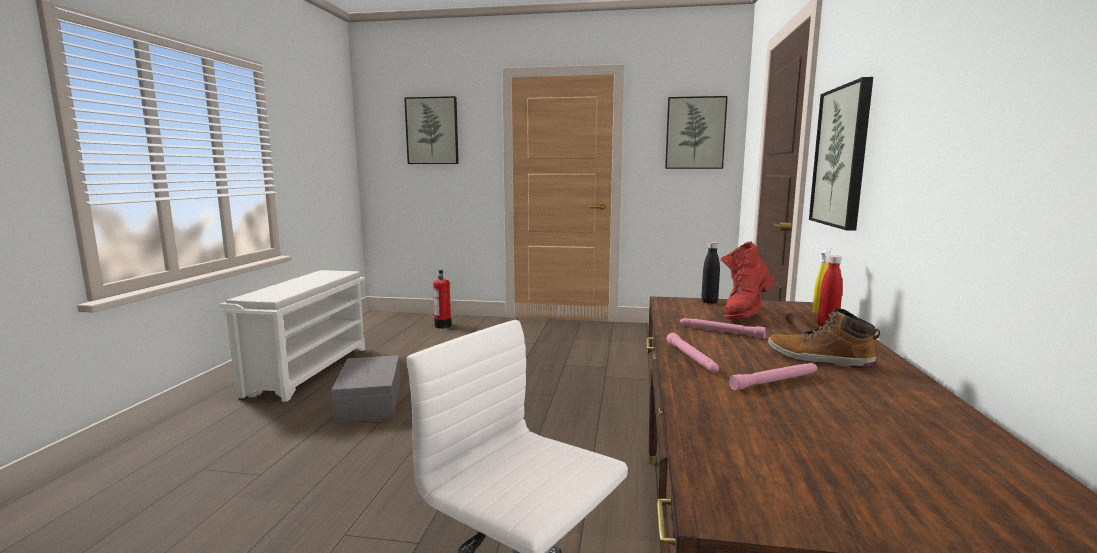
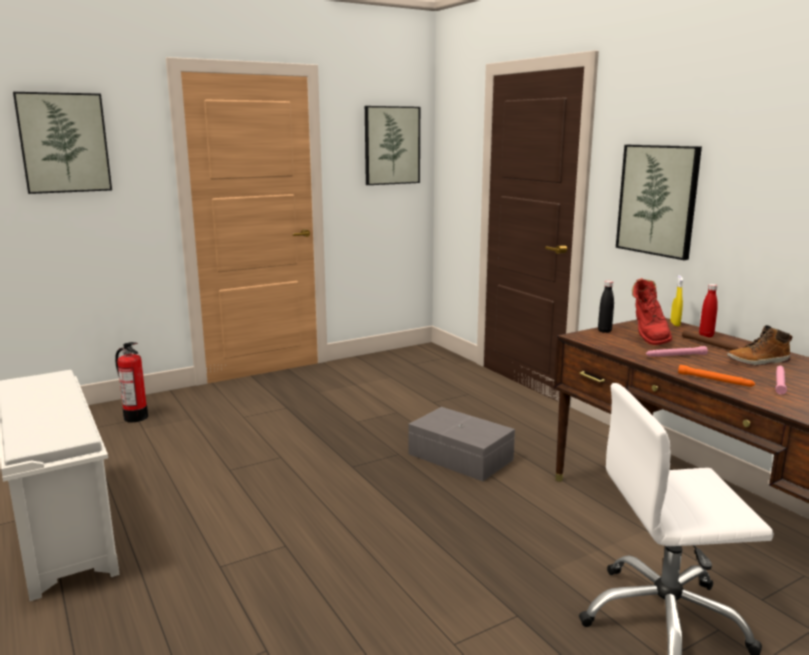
camera: 40 degrees left, 5 degrees up
(368, 401) = (226, 531): grey storage box -> grey storage box (460, 457)
(692, 358) = (715, 380): pink flashlight -> orange flashlight

